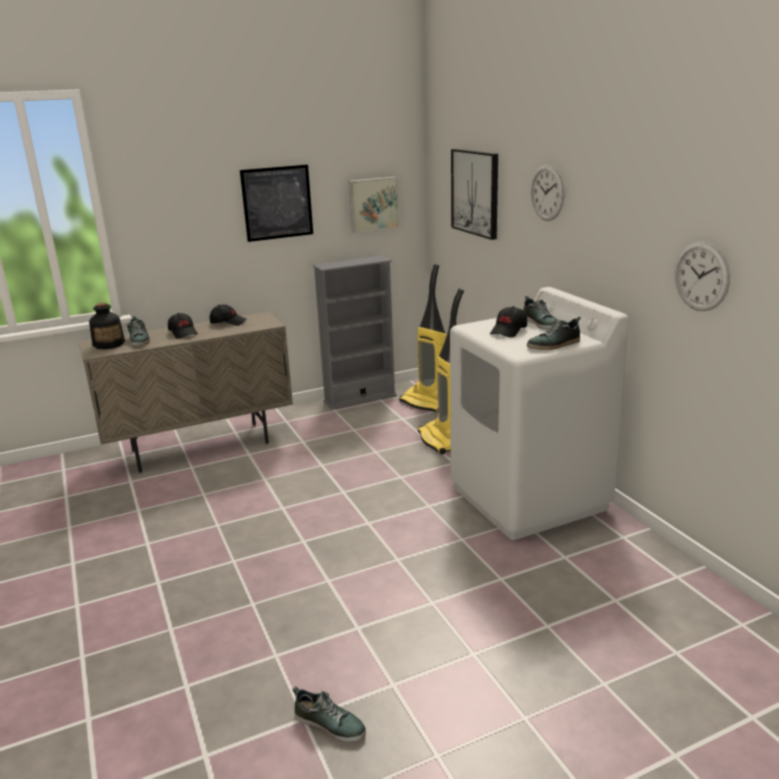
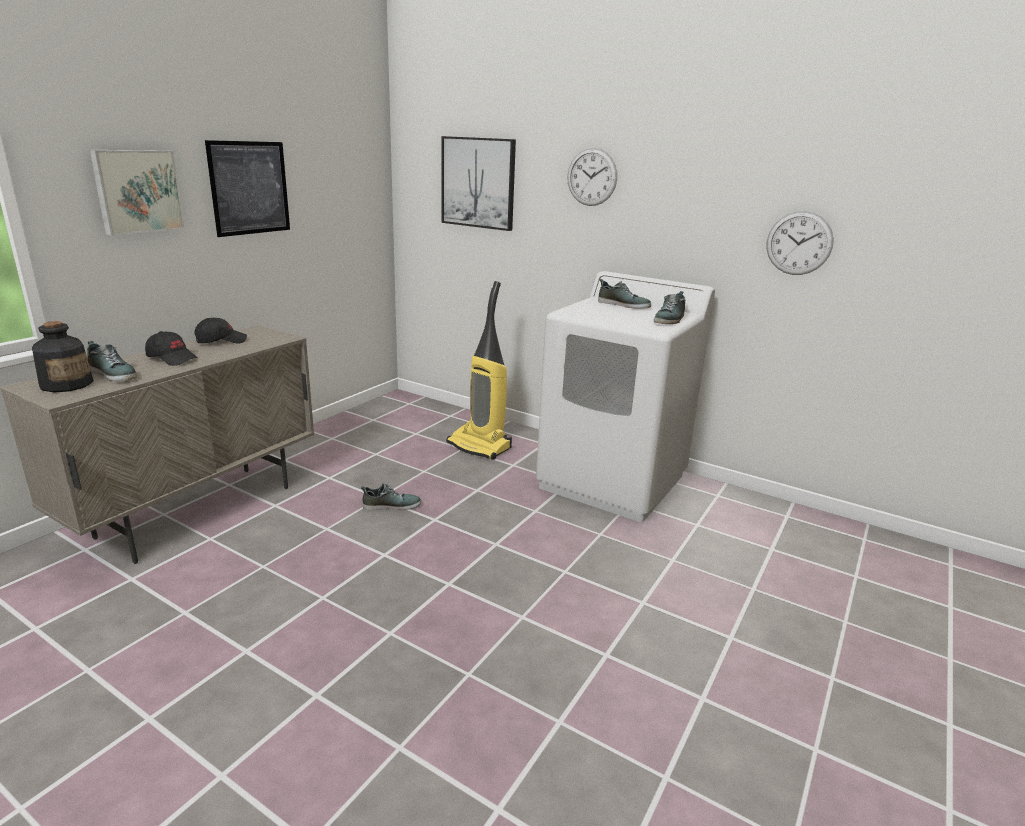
camera: 35 degrees left, 0 degrees up
(330, 724) = (696, 769): shoe -> shoe (391, 505)
(360, 398) = (347, 421): grey bookcase -> none
(373, 204) = (346, 197): picture -> picture (137, 191)
(428, 402) = (425, 414): vacuum cleaner -> none
(509, 331) = (610, 313): black cap -> none

